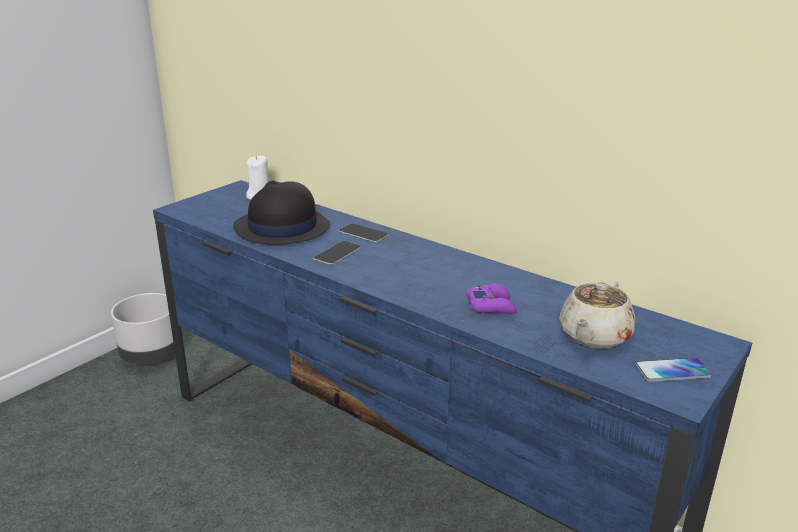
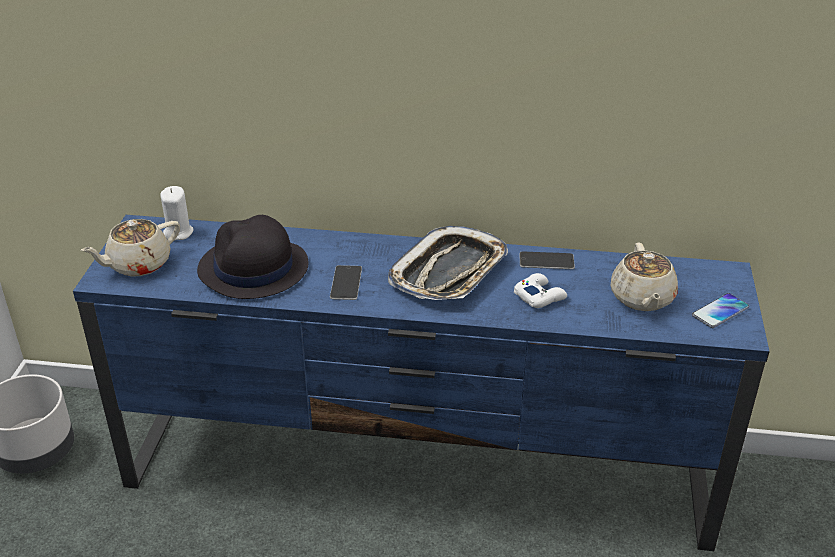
camera: 30 degrees left, 10 degrees up
(210, 206) = (138, 264): none -> beige teapot
(363, 233) = (344, 249): phone -> phone (546, 261)
(429, 268) = (449, 272): none -> tray
(491, 306) = (539, 296): purple game controller -> white game controller

